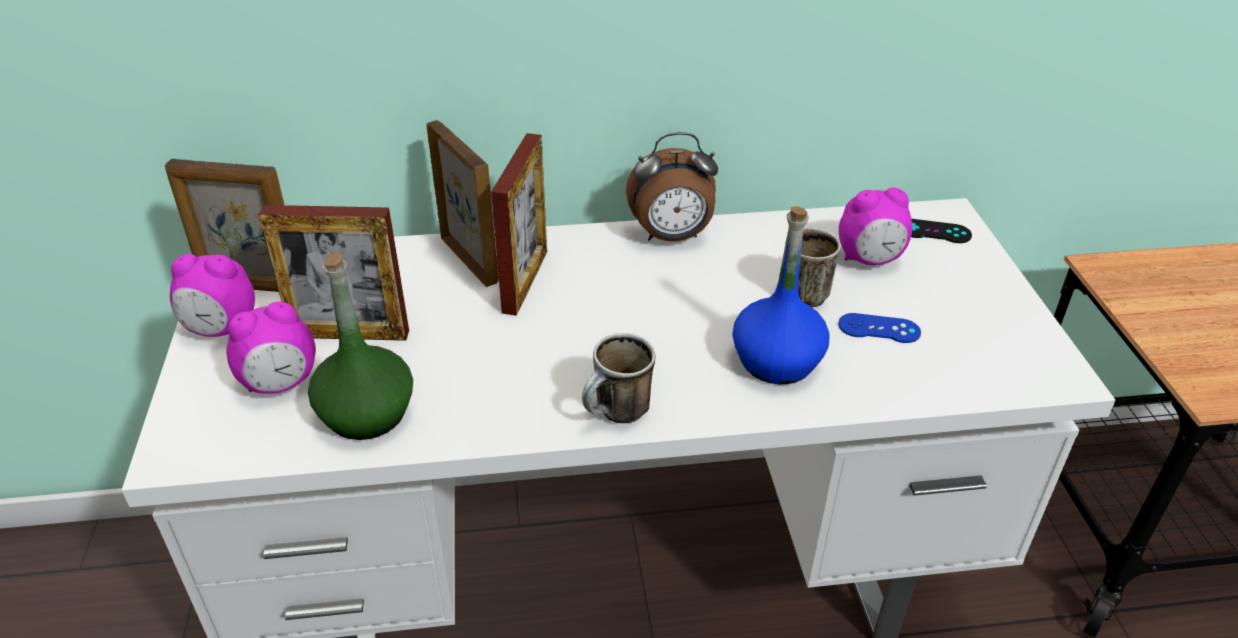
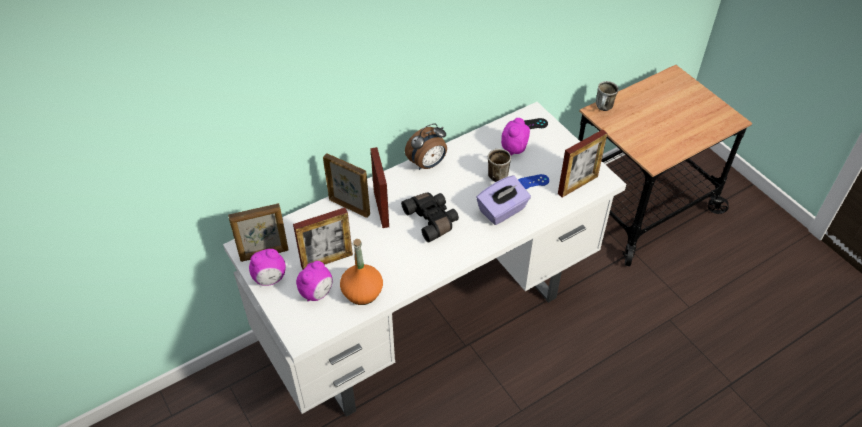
camera: 25 degrees left, 10 degrees up
(366, 414) = (362, 292): green bottle -> orange bottle
(613, 331) = (432, 220): none -> black binoculars
(618, 415) = (457, 256): mug -> mug (604, 109)
(777, 361) = (502, 211): blue bottle -> purple tissue box
(869, 259) = (513, 148): alarm clock -> alarm clock turned 150 degrees clockwise
(986, 365) = (577, 185): none -> picture frame

